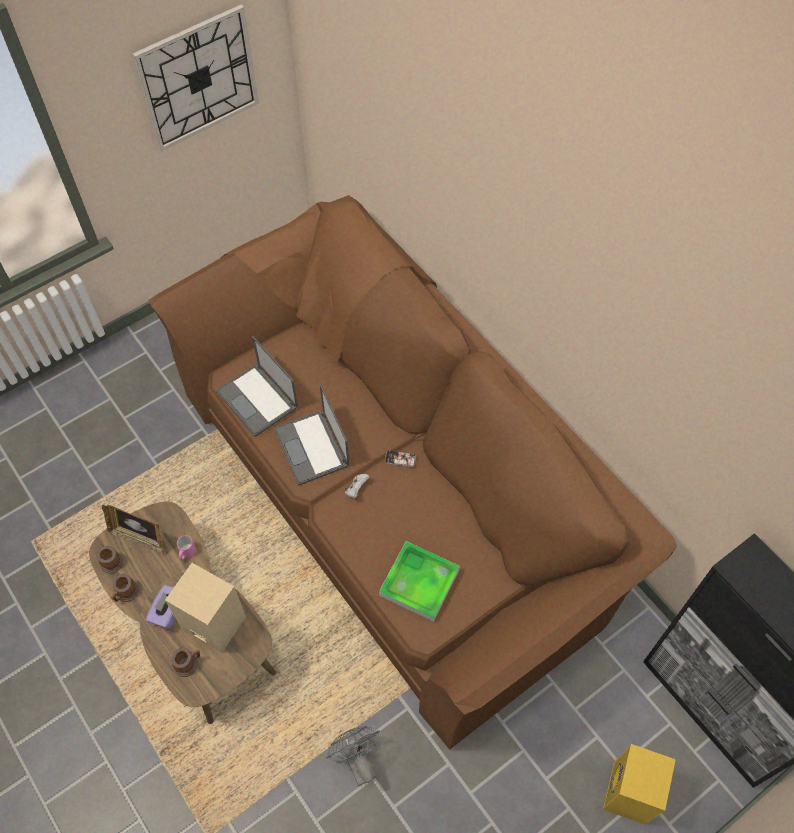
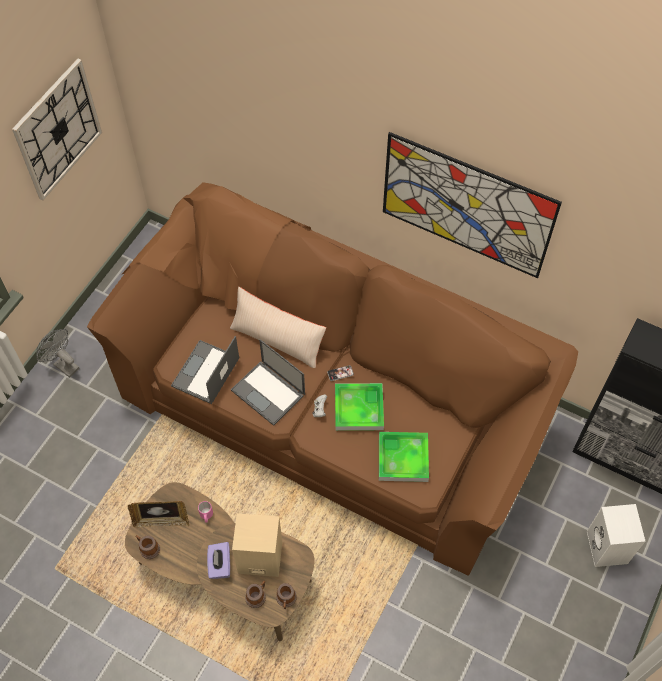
camera: 25 degrees left, 0 degrees up
(125, 593) = (175, 567): mug -> mug (286, 600)
(258, 400) = (205, 373): laptop -> laptop turned 90 degrees clockwise
(353, 395) = (277, 339): none -> beige pillow
(357, 761) = (406, 615): grey fan -> grey fan (63, 364)
(399, 506) = (359, 408): none -> tray
(593, 314) = (466, 206): none -> picture
(630, 795) = (608, 548): yellow speaker -> white speaker

